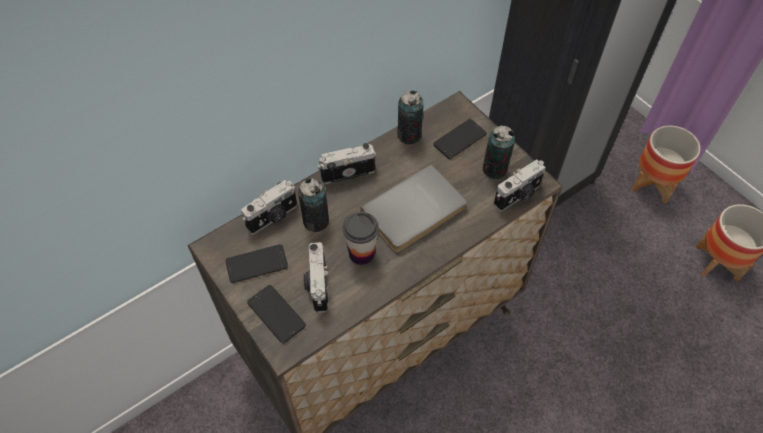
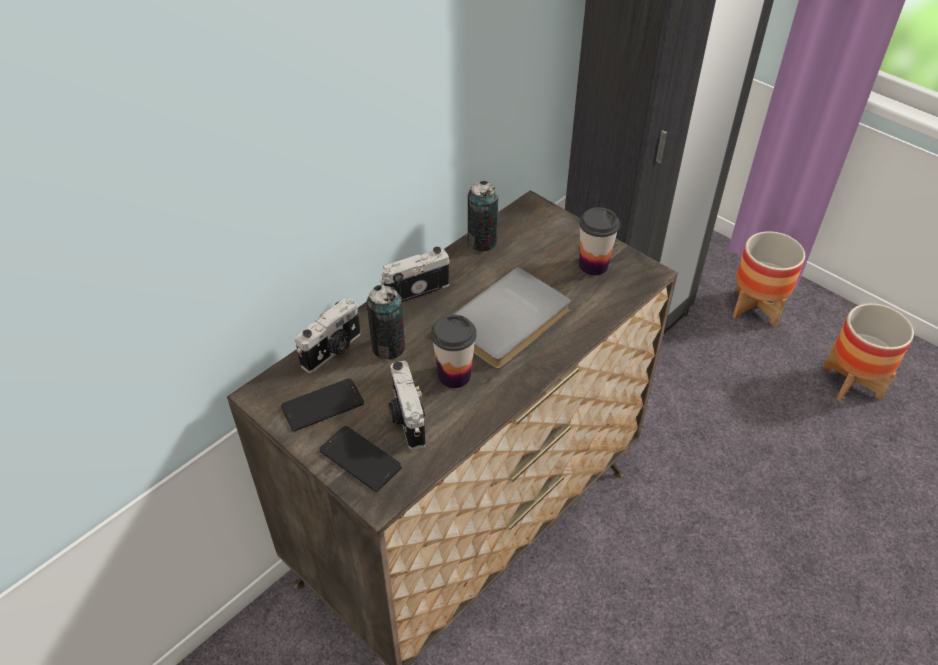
camera: 10 degrees left, 10 degrees down
(459, 139) = (543, 239): phone -> none
(494, 169) = (593, 265): can -> cup
(518, 196) = (628, 289): camera -> none

